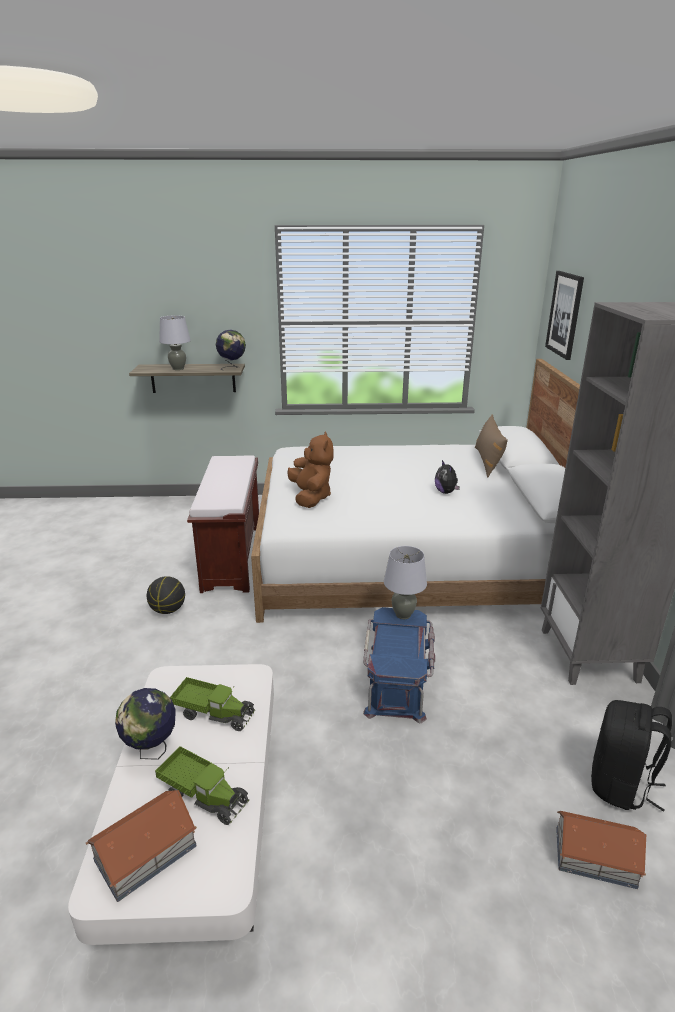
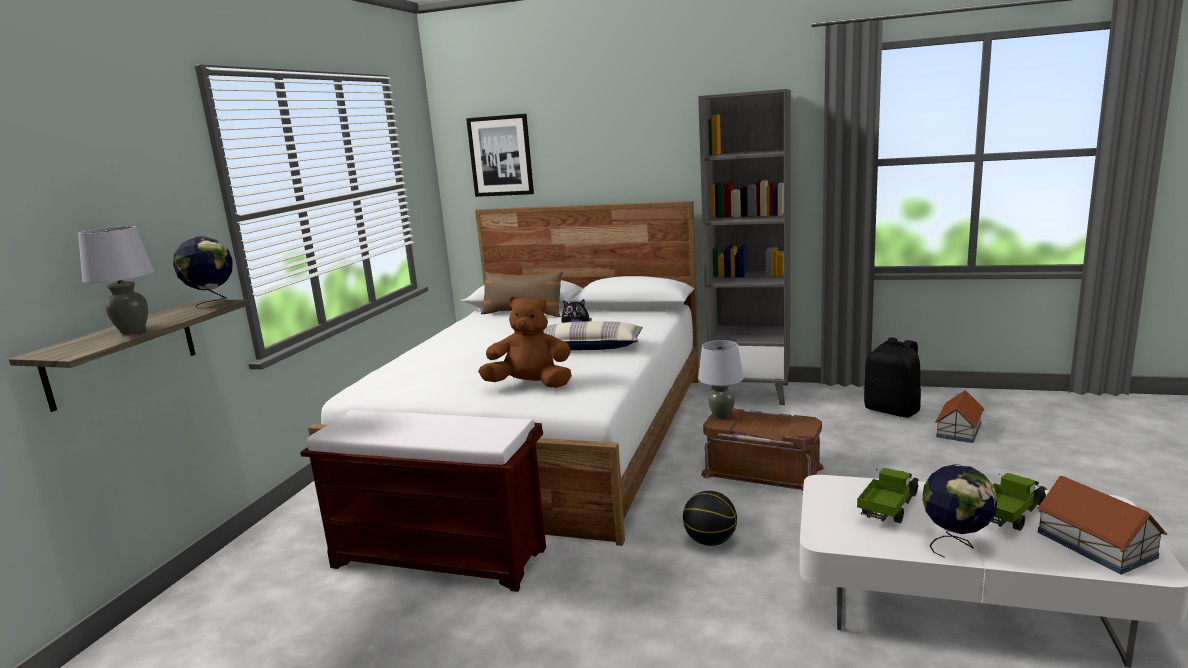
camera: 70 degrees left, 10 degrees down
(168, 610) = (546, 624): basketball -> basketball (710, 541)
(398, 681) = (763, 471): blue storage box -> brown storage box
(407, 503) = (589, 347): none -> pillow

